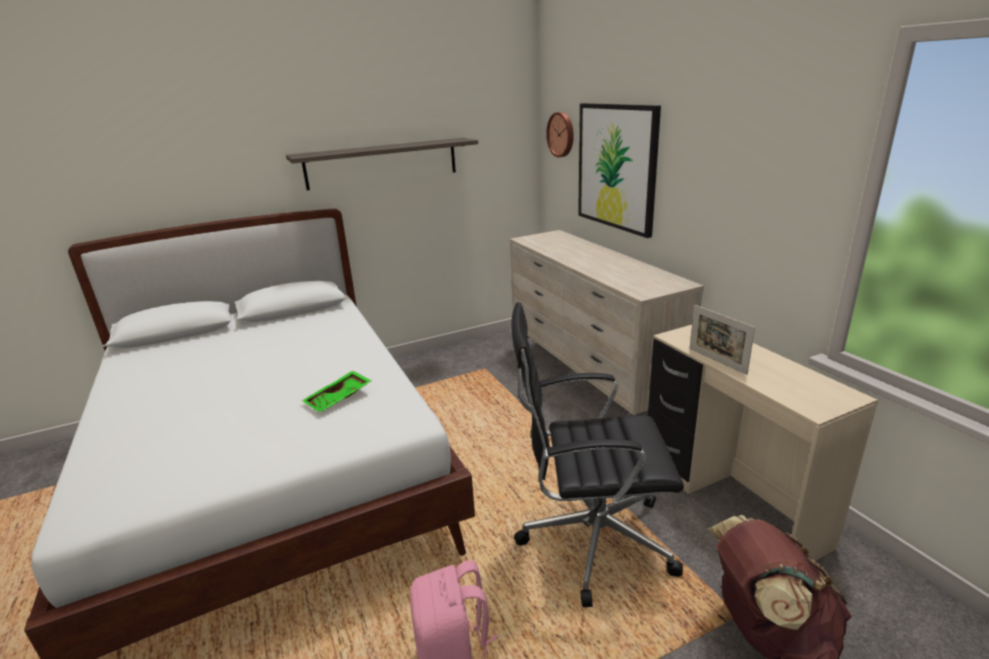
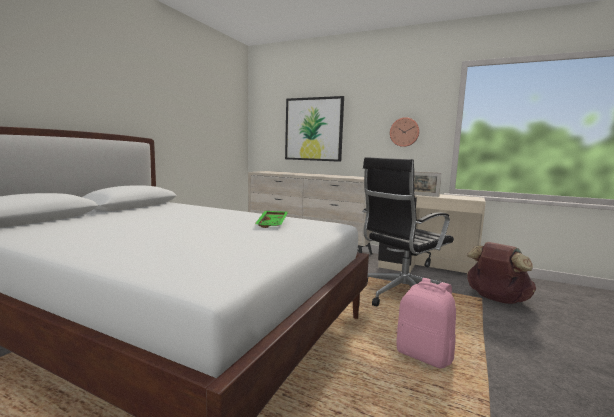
camera: 40 degrees left, 15 degrees down
(382, 163) = (175, 114): shelf -> none
(561, 134) = (268, 117): wall clock -> wall clock (404, 132)

